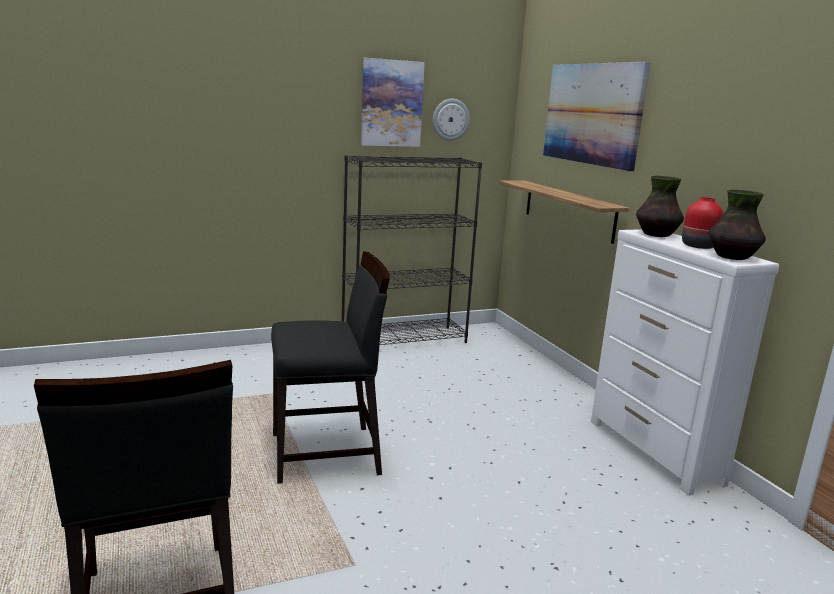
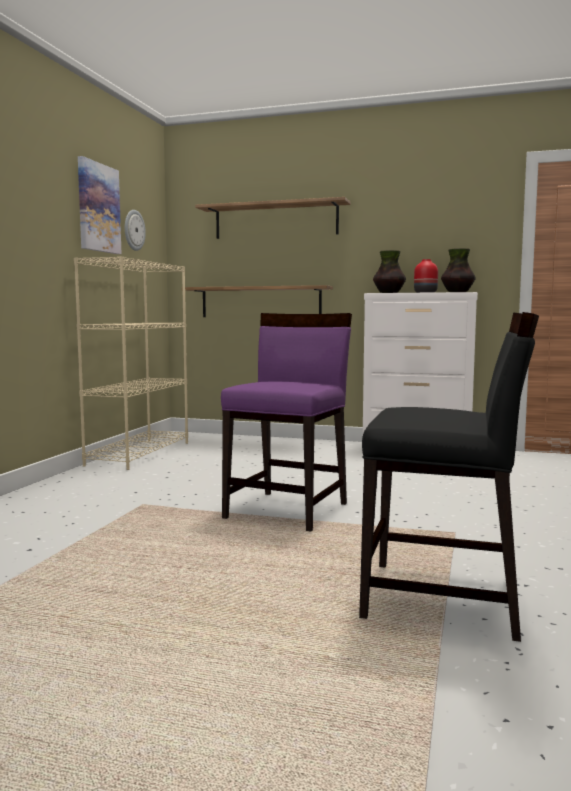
camera: 50 degrees left, 10 degrees down
(326, 454) = (288, 510): black chair -> purple chair
(404, 339) = (139, 453): black bookcase -> beige bookcase
(592, 114) = (276, 221): picture -> shelf

